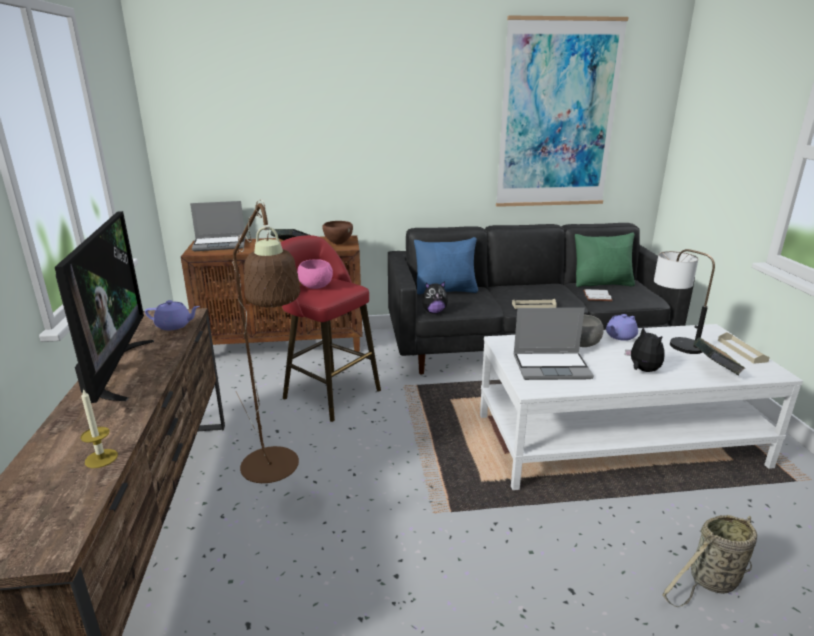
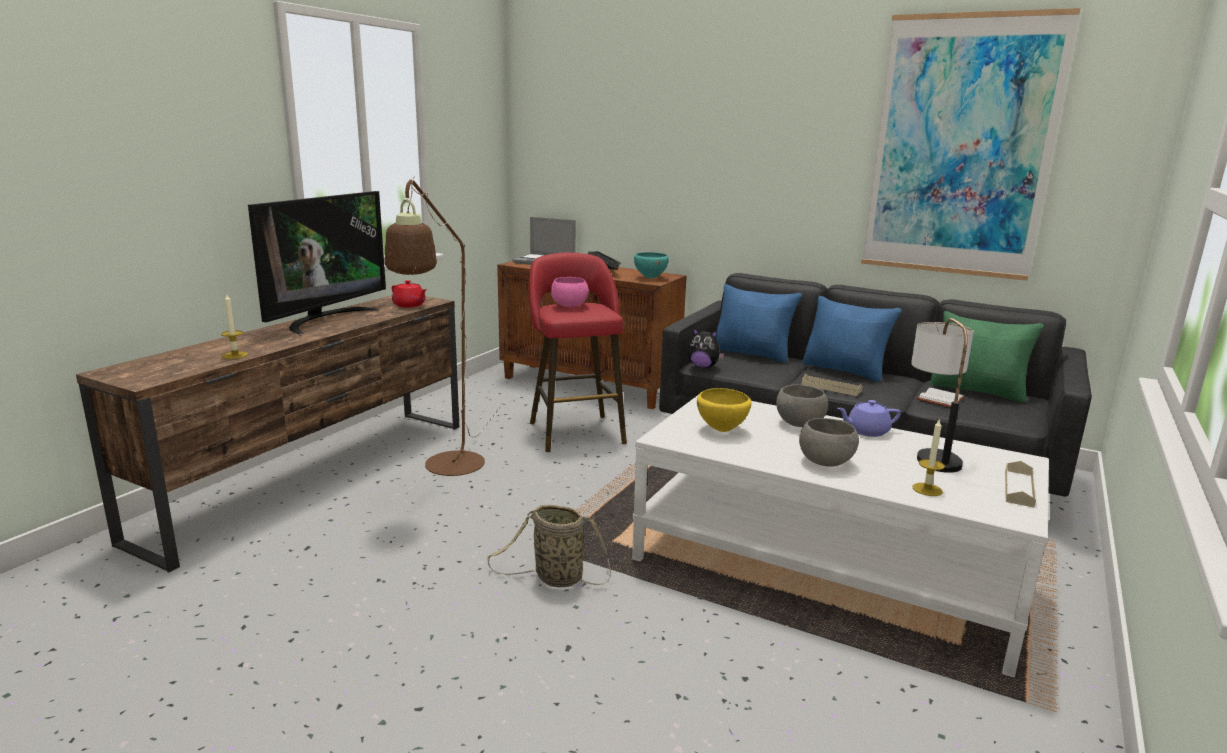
camera: 35 degrees right, 5 degrees down
(174, 326) = (409, 305): purple teapot -> red teapot
(338, 244) = (650, 278): brown bowl -> turquoise bowl
(518, 289) = (845, 370): none -> blue pillow
(552, 367) = (722, 430): laptop -> yellow bowl
(642, 370) = (825, 462): plush toy -> grey bowl
(711, 582) = (725, 715): basket -> basket (555, 578)
(714, 370) = (927, 489): book -> candle

